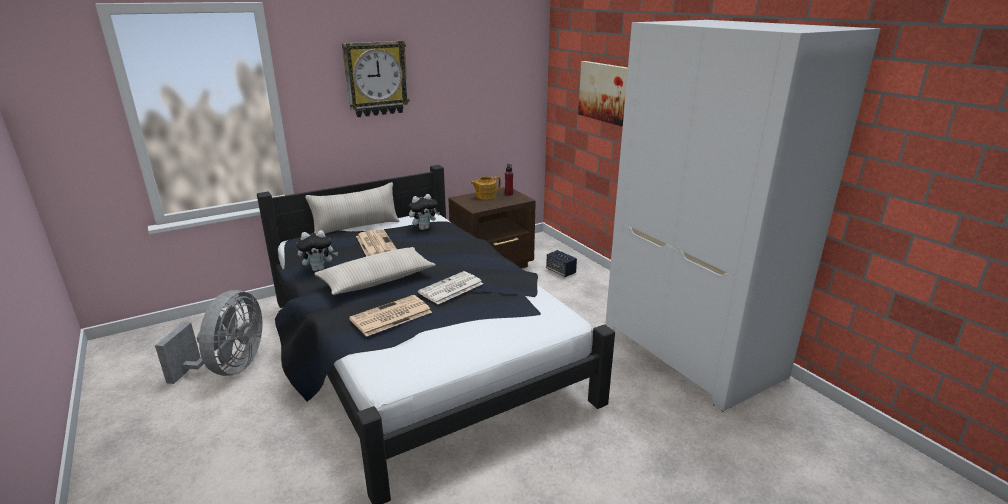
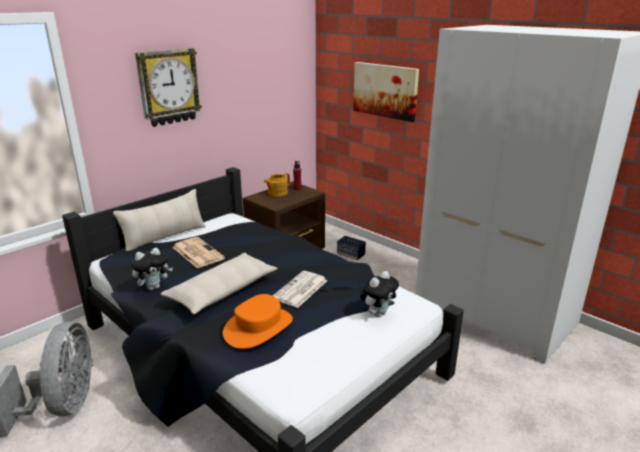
camera: 15 degrees left, 0 degrees up
(390, 316) = (258, 327): newspaper -> orange hat
(424, 228) = (235, 231): plush toy -> plush toy (378, 313)

